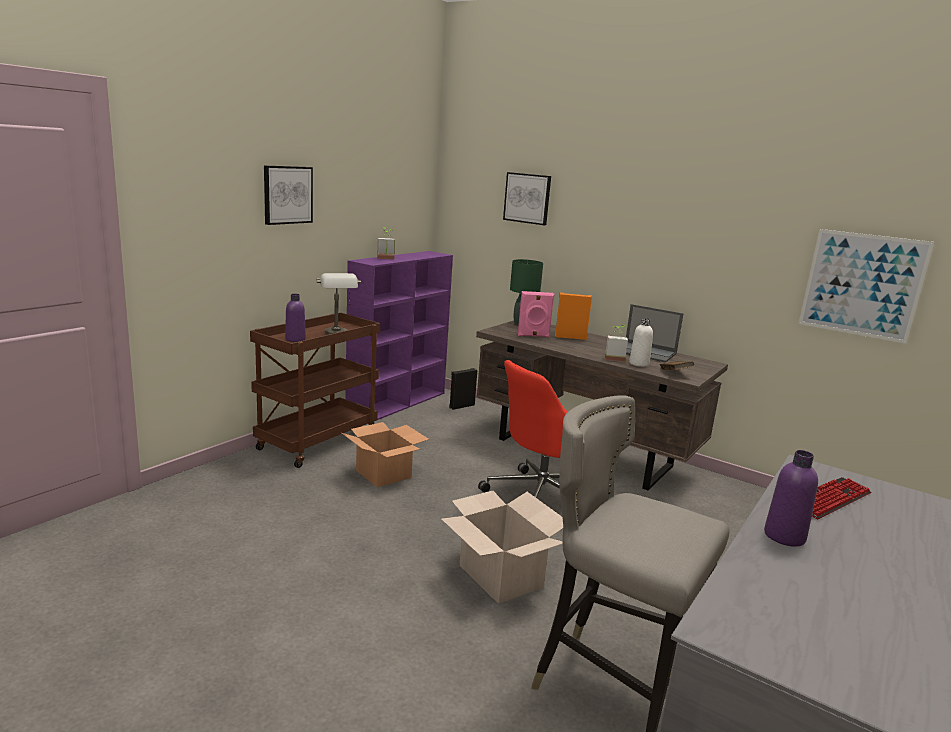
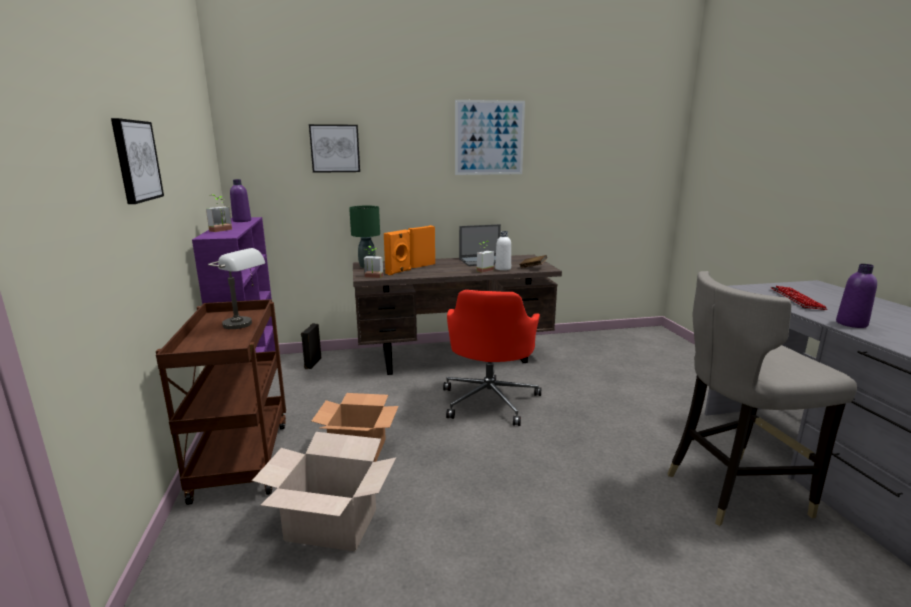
camera: 45 degrees left, 0 degrees up
(295, 339) = (213, 346): purple bottle -> purple bottle (242, 221)
(499, 333) = (372, 277): none -> potted plant
(501, 576) = (573, 469): cardboard box -> cardboard box (332, 524)
(533, 336) = (399, 272): pink speaker -> orange speaker
(862, 285) = (605, 180): picture -> picture (489, 138)

